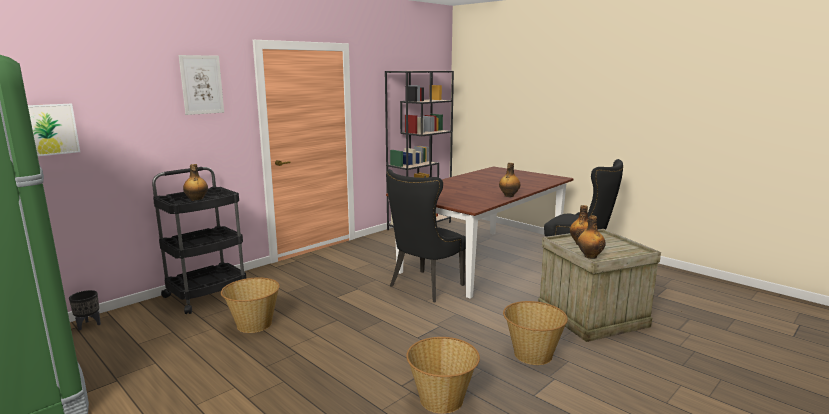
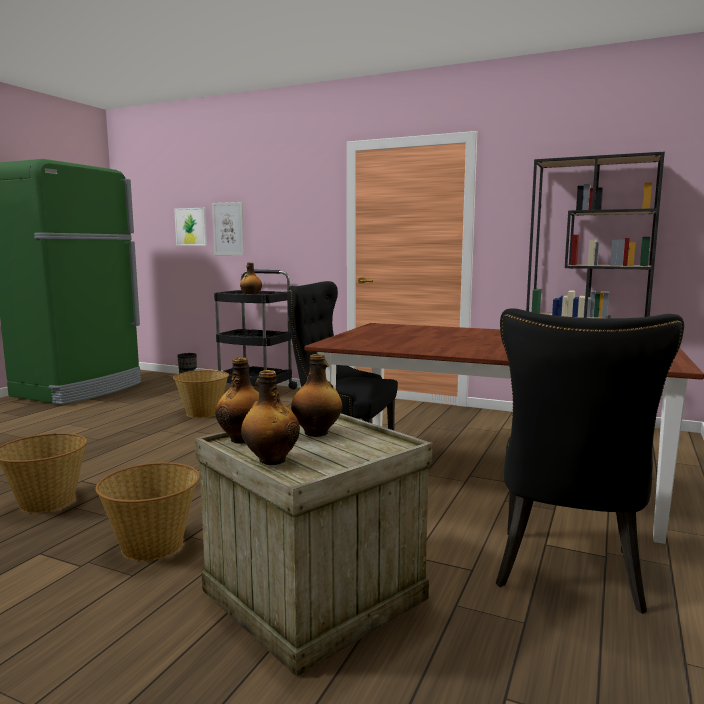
camera: 70 degrees right, 5 degrees down
(201, 84) = (294, 191): picture -> picture (228, 229)
(508, 196) = (432, 350): bottle -> bottle (271, 460)

